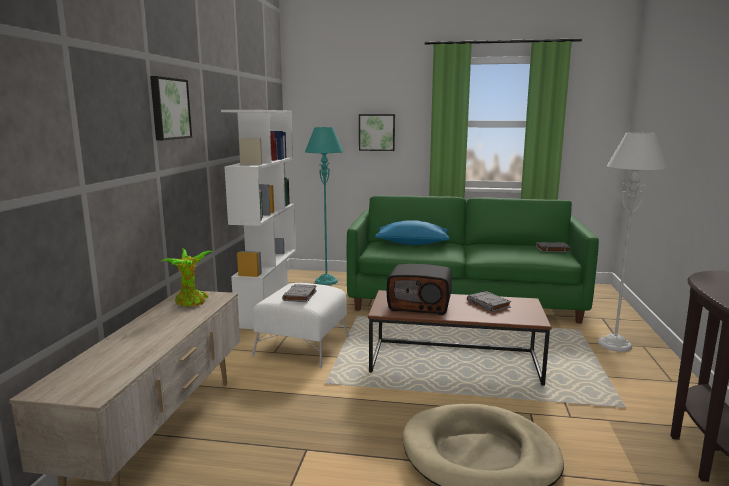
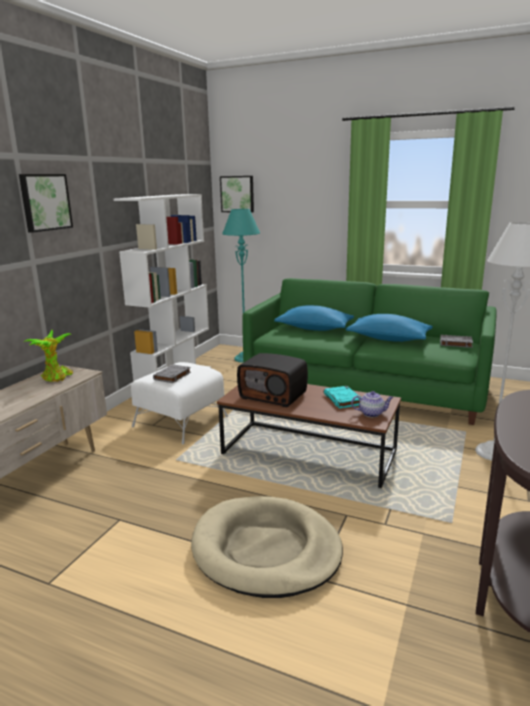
camera: 15 degrees right, 5 degrees up
(377, 132) = (298, 213): picture -> picture (237, 194)
(489, 304) = (343, 400): grey book -> turquoise book
(490, 249) = (388, 339): none -> blue pillow
(526, 314) = (372, 413): none -> teapot

